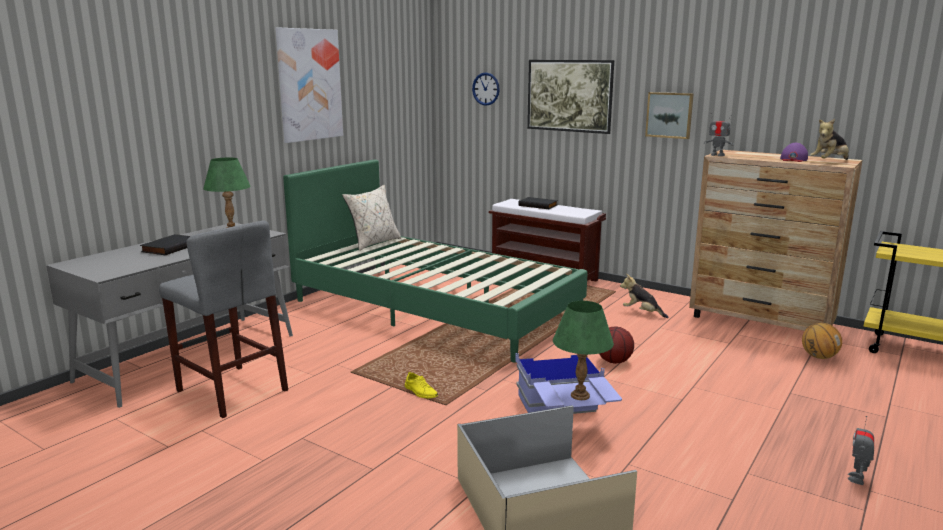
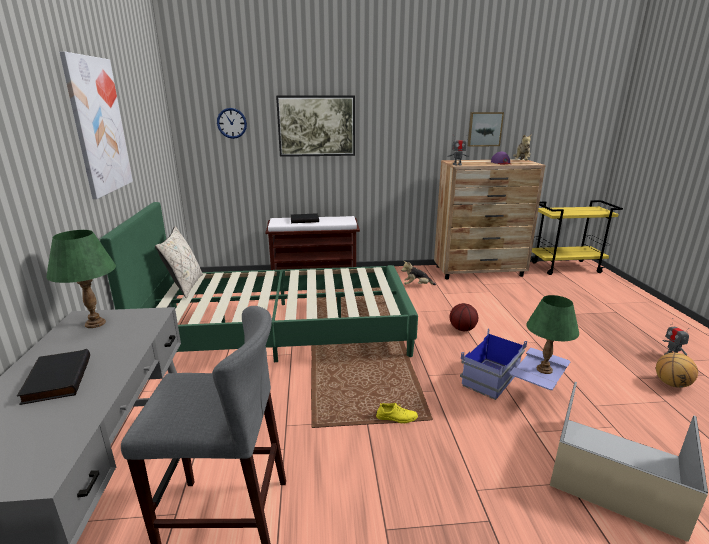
camera: 40 degrees left, 5 degrees up
(669, 115) = (401, 137): picture -> picture (484, 129)
(818, 357) = (537, 286): basketball -> basketball (671, 384)

